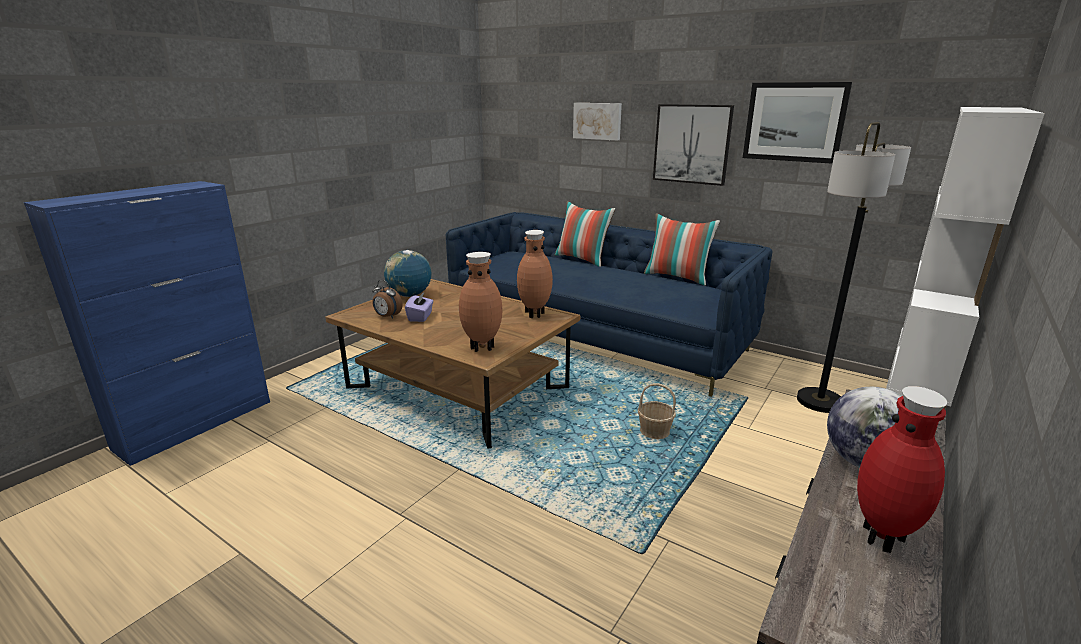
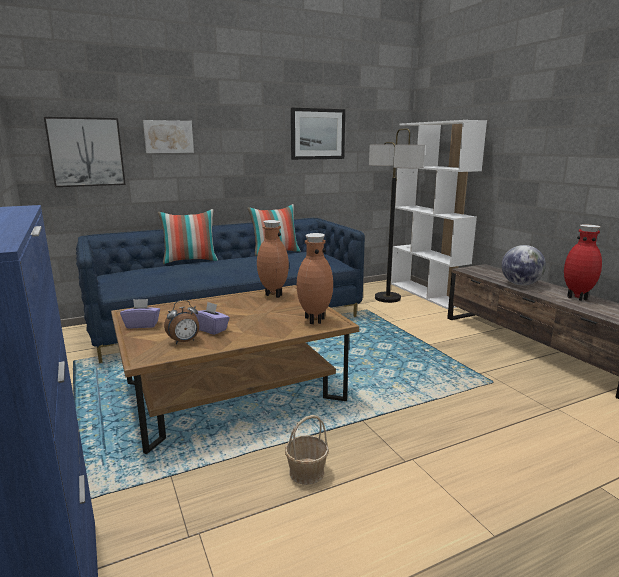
camera: 60 degrees left, 5 degrees down
(410, 295) = (142, 325): globe -> purple tissue box
(654, 431) = (377, 342): basket -> basket (306, 472)
(692, 144) = (254, 152): picture -> picture (86, 152)

